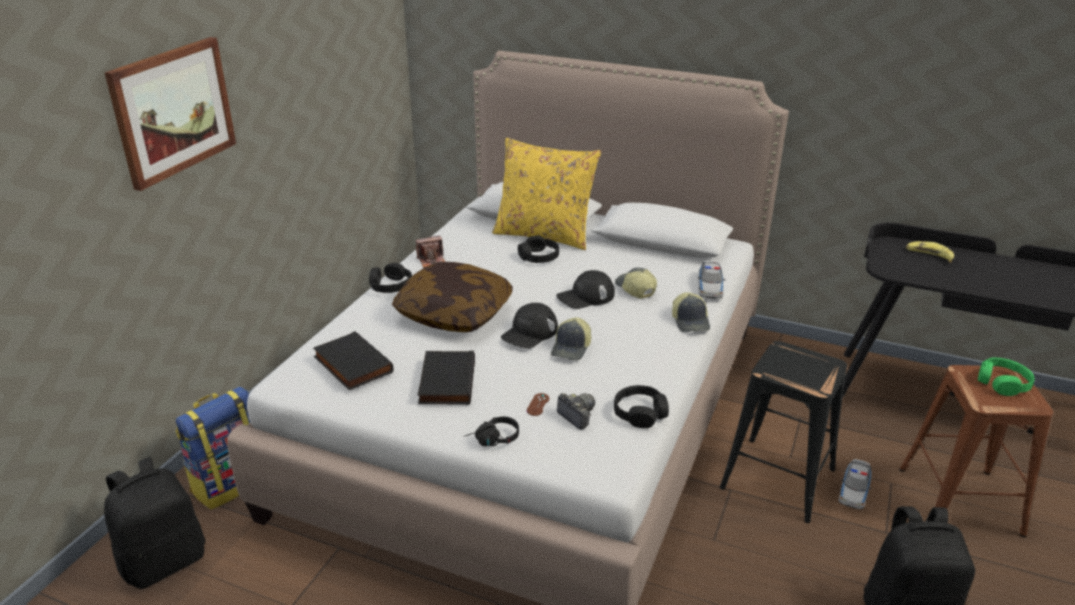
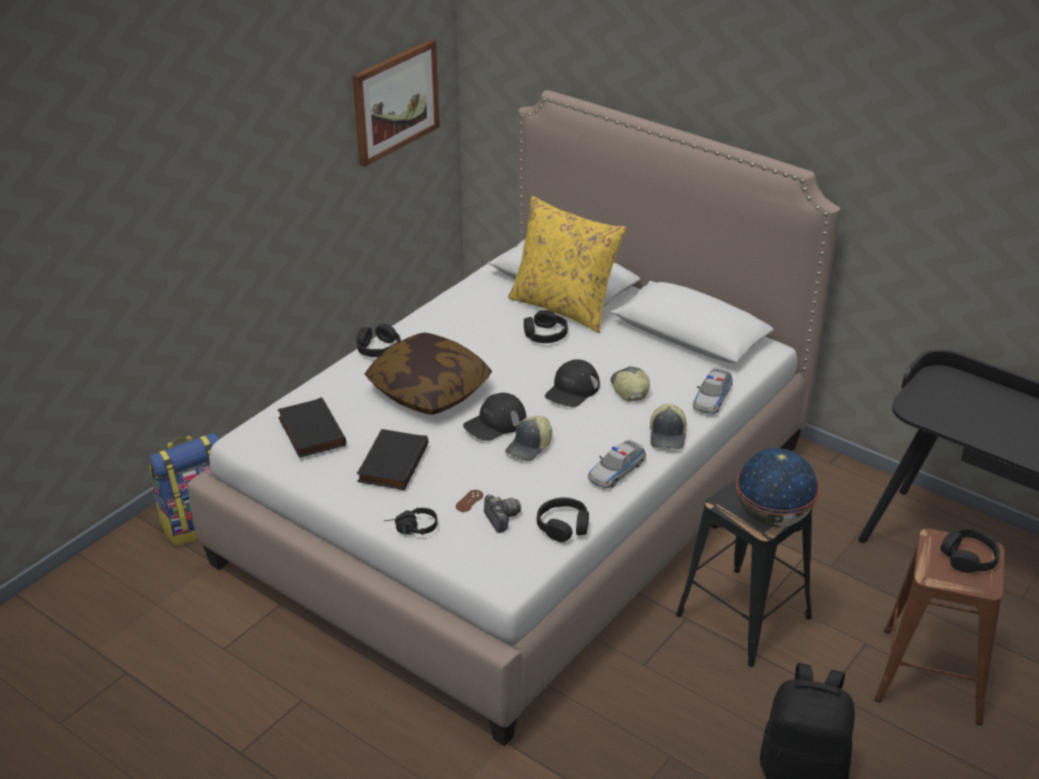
camera: 15 degrees right, 5 degrees up
(164, 561) = (124, 587): black backpack -> none
(173, 111) = (174, 164): picture -> picture (395, 101)
(432, 260) = (431, 324): camera -> none
(585, 296) = (572, 390): black cap -> black cap turned 45 degrees counterclockwise
(818, 376) = (772, 517): none -> globe
(854, 490) = (820, 643): toy car -> toy car (616, 471)
(928, 256) = (976, 398): banana -> none
(1002, 383) = (968, 558): green headphones -> black headphones

